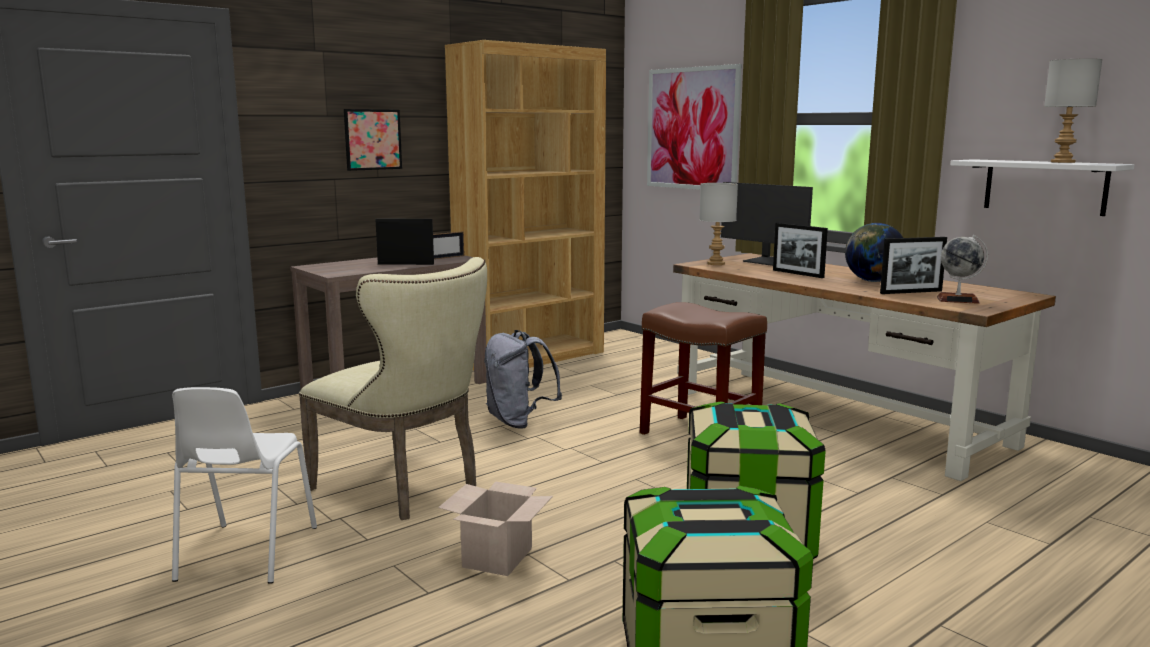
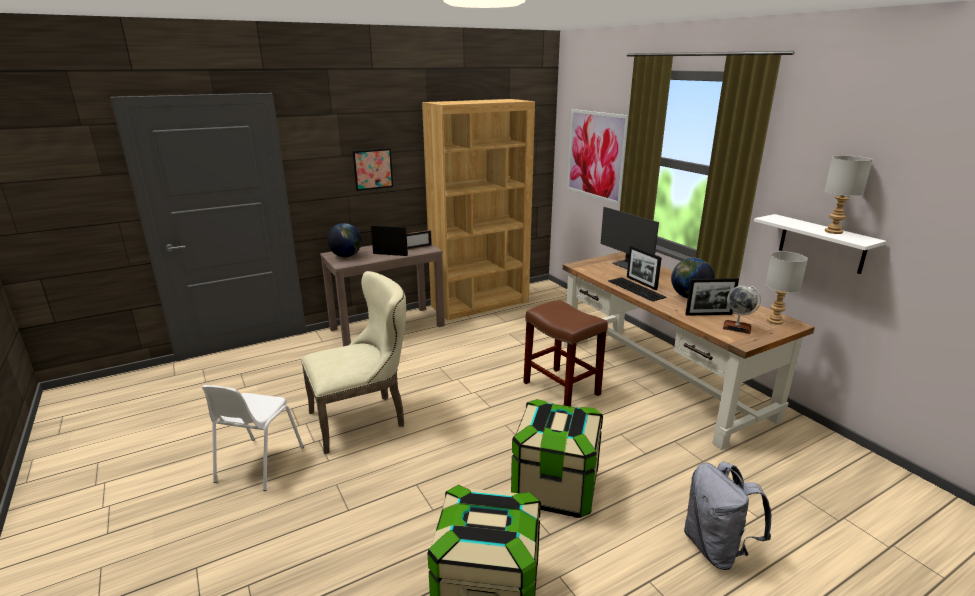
camera: 10 degrees right, 10 degrees up
(336, 267) = (346, 256): none -> globe
(404, 488) = (363, 419): beige chair -> beige chair turned 75 degrees counterclockwise
(497, 556) = (397, 484): cardboard box -> none
(519, 422) = (451, 365): grey backpack -> grey backpack (716, 548)
(715, 263) = (591, 265): grey table lamp -> grey table lamp (774, 321)
(796, 278) = (637, 289): none -> keyboard

